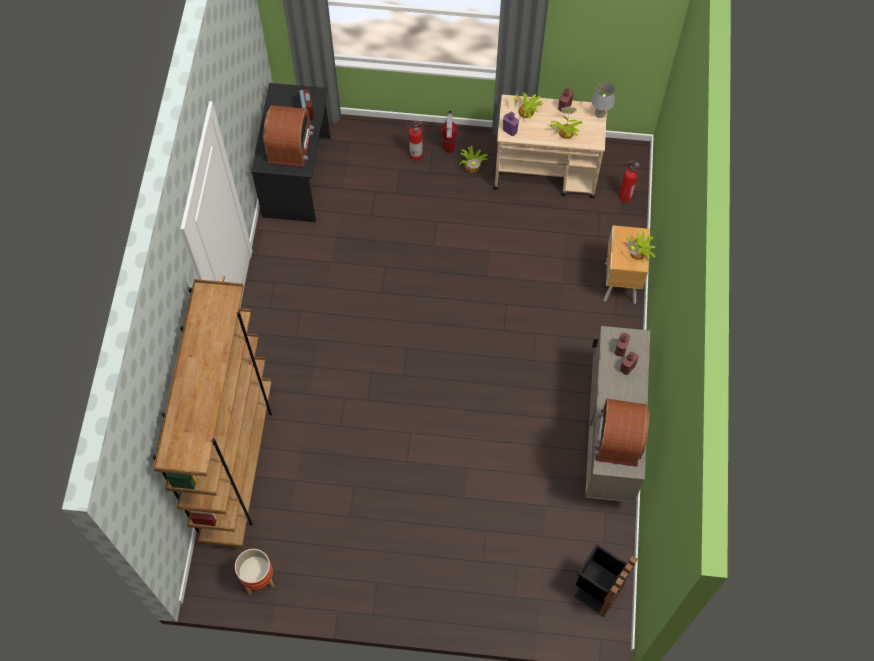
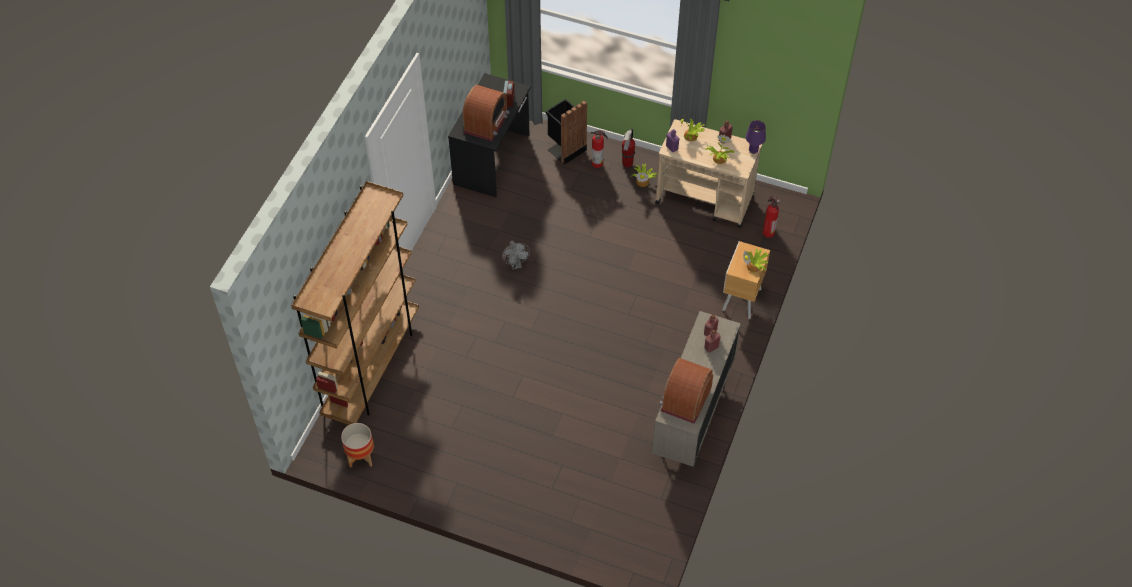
camera: 15 degrees right, 10 degrees down
(362, 299) = (516, 264): none -> grey fan
(597, 589) = (643, 533): black trash can -> black trash can (565, 149)
(600, 114) = (753, 150): grey table lamp -> purple table lamp

